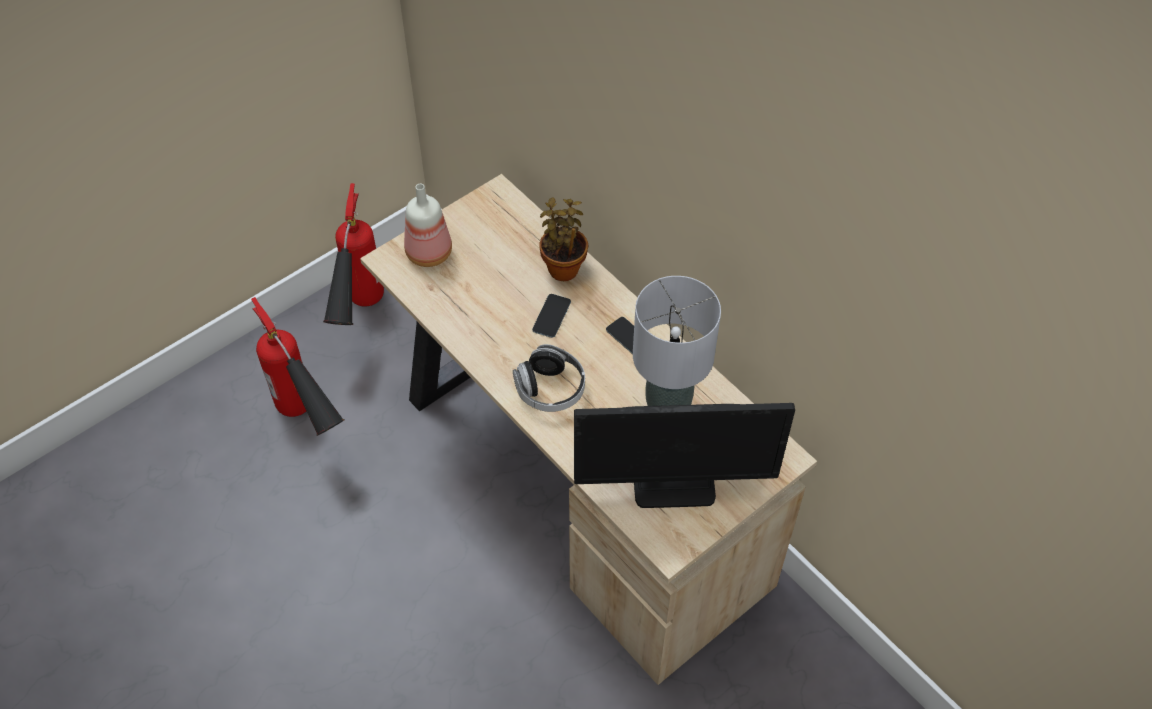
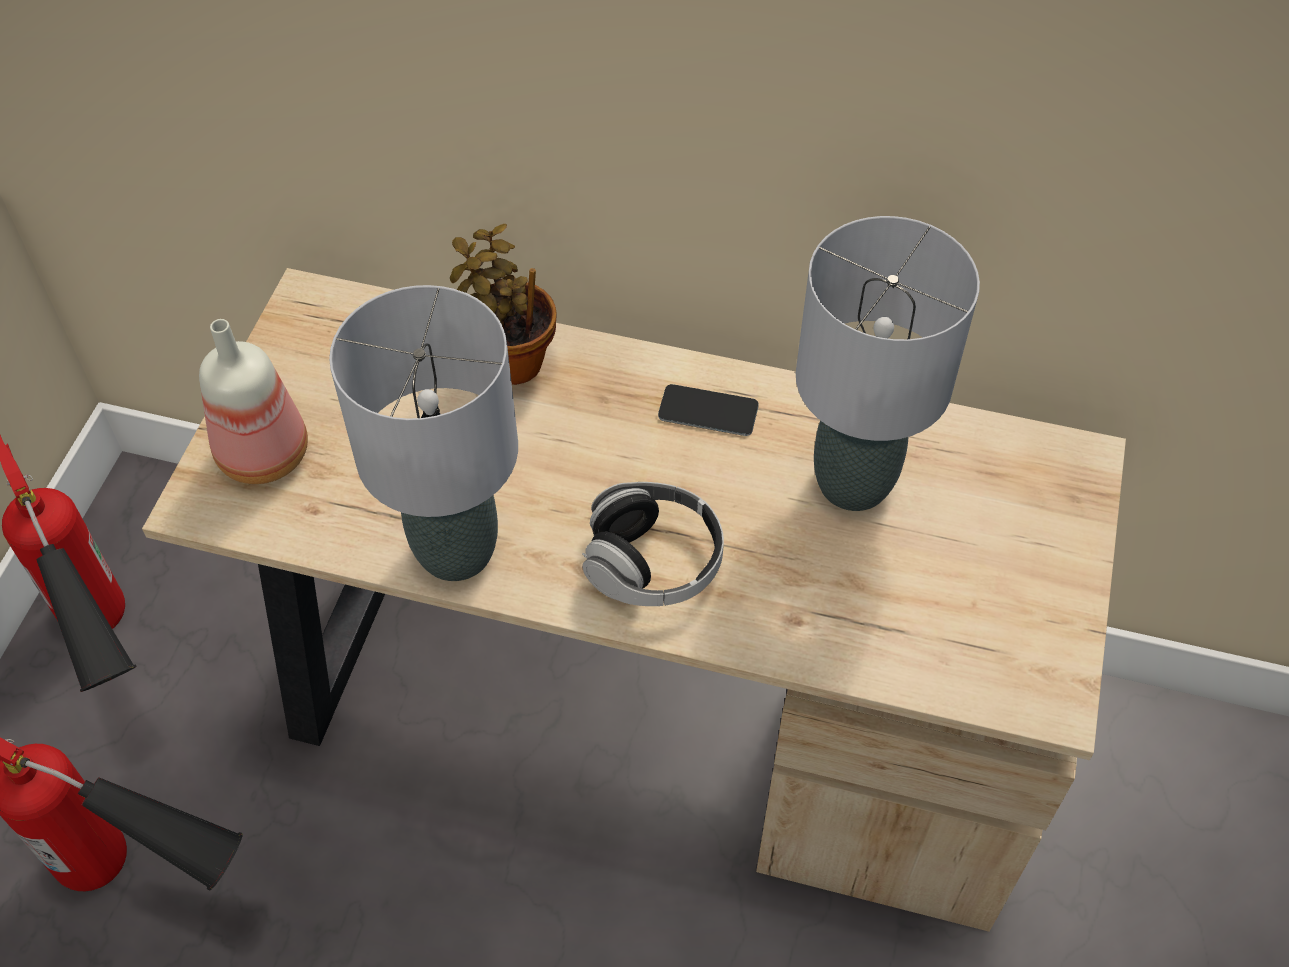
camera: 35 degrees left, 0 degrees up
(473, 337) = (455, 550): none -> grey table lamp
(551, 316) = (556, 444): phone -> none
(674, 484) = (967, 596): monitor -> none

